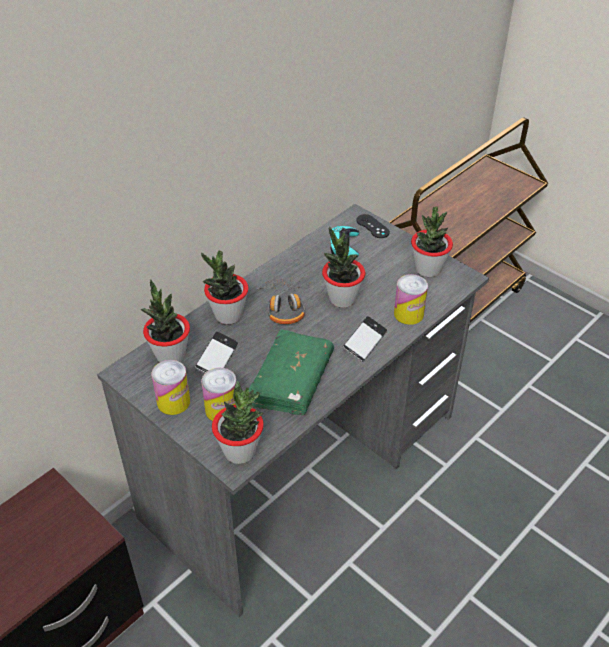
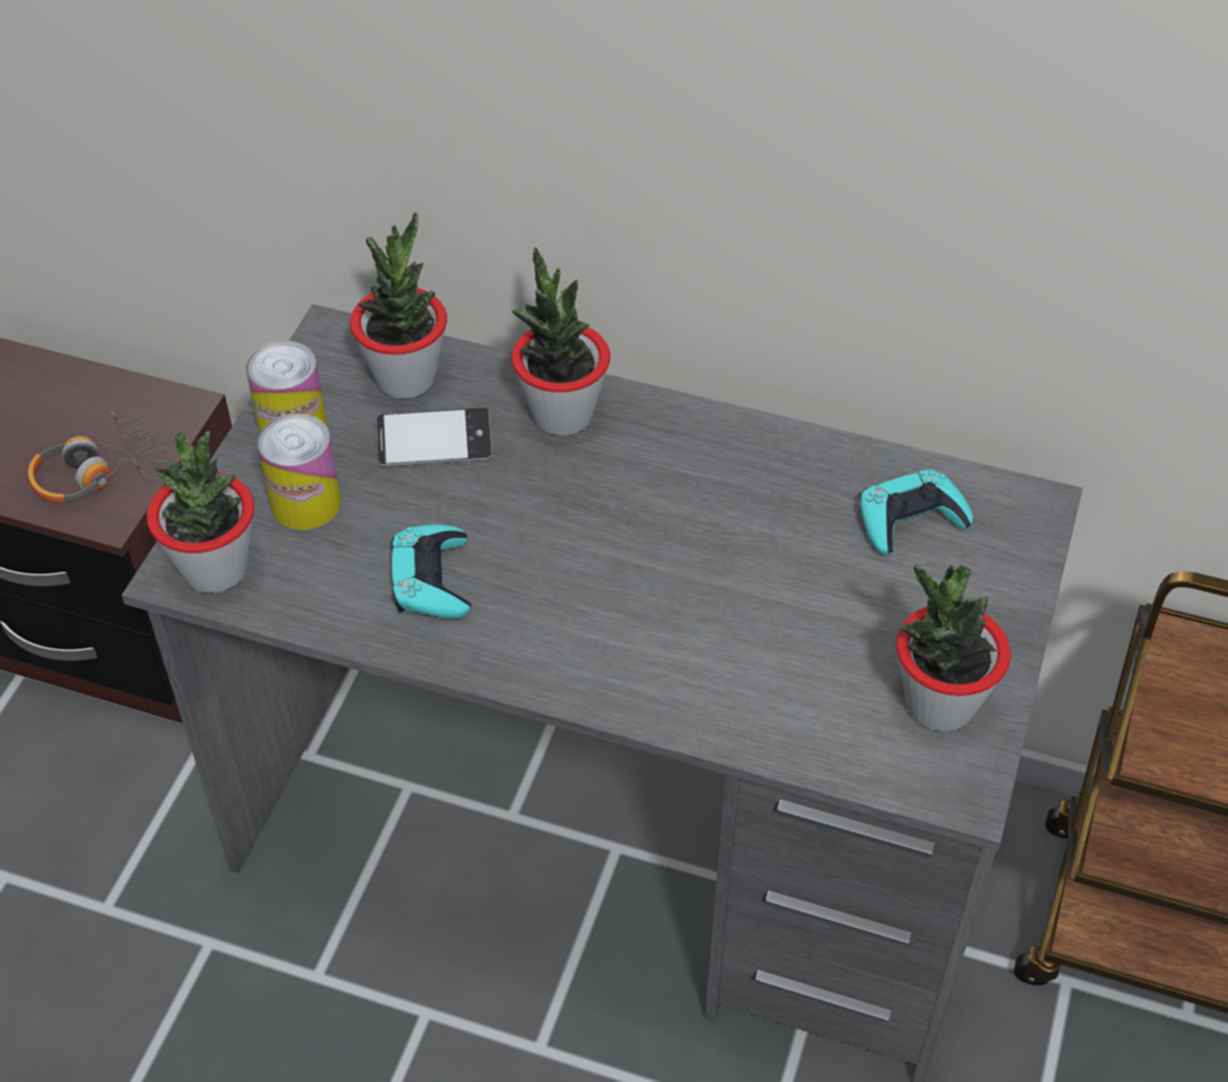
camera: 65 degrees right, 5 degrees up
(285, 306) = (645, 491): headphones -> headphones (99, 473)
(292, 381) = (432, 580): green book -> turquoise game controller
(342, 299) = (727, 576): potted plant -> none
(364, 342) = (613, 662): phone -> none
(372, 226) = (1019, 547): black game controller -> none
(408, 314) = (754, 714): can -> none

